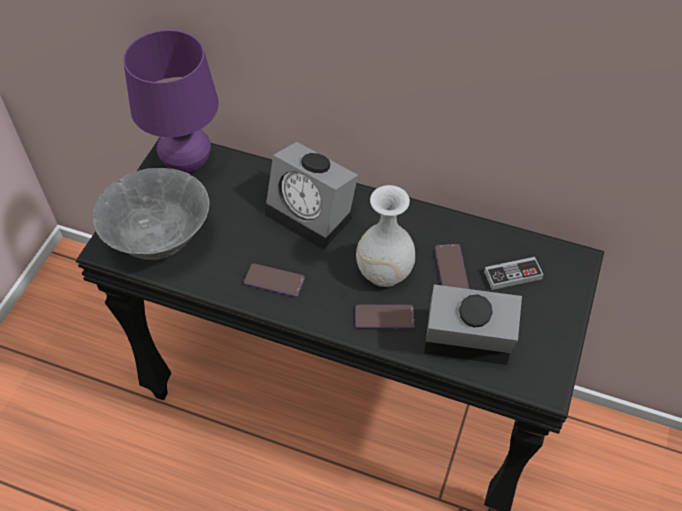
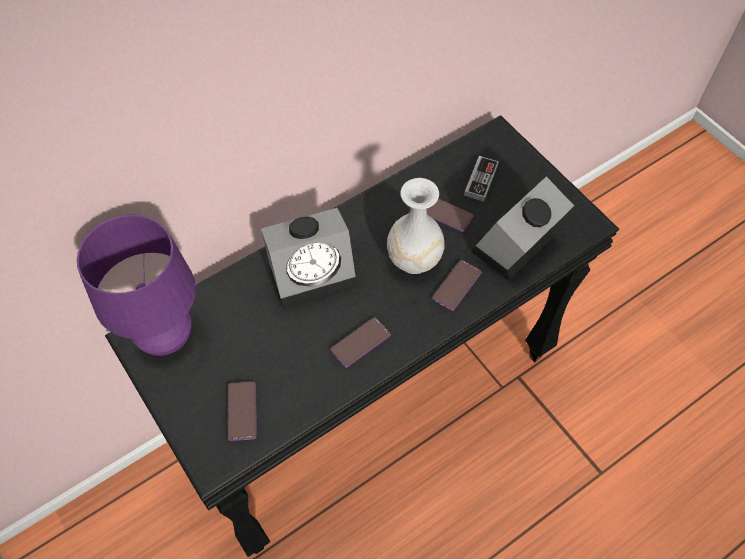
camera: 55 degrees left, 5 degrees up
(159, 241) = (242, 411): grey bowl -> phone

